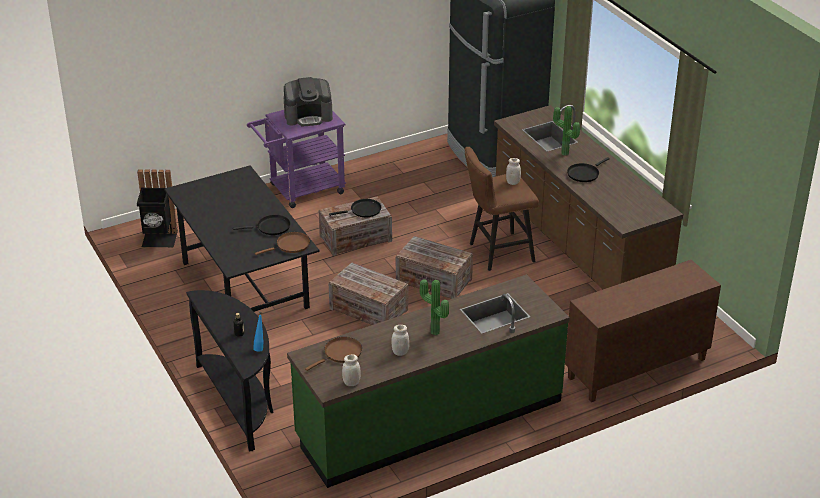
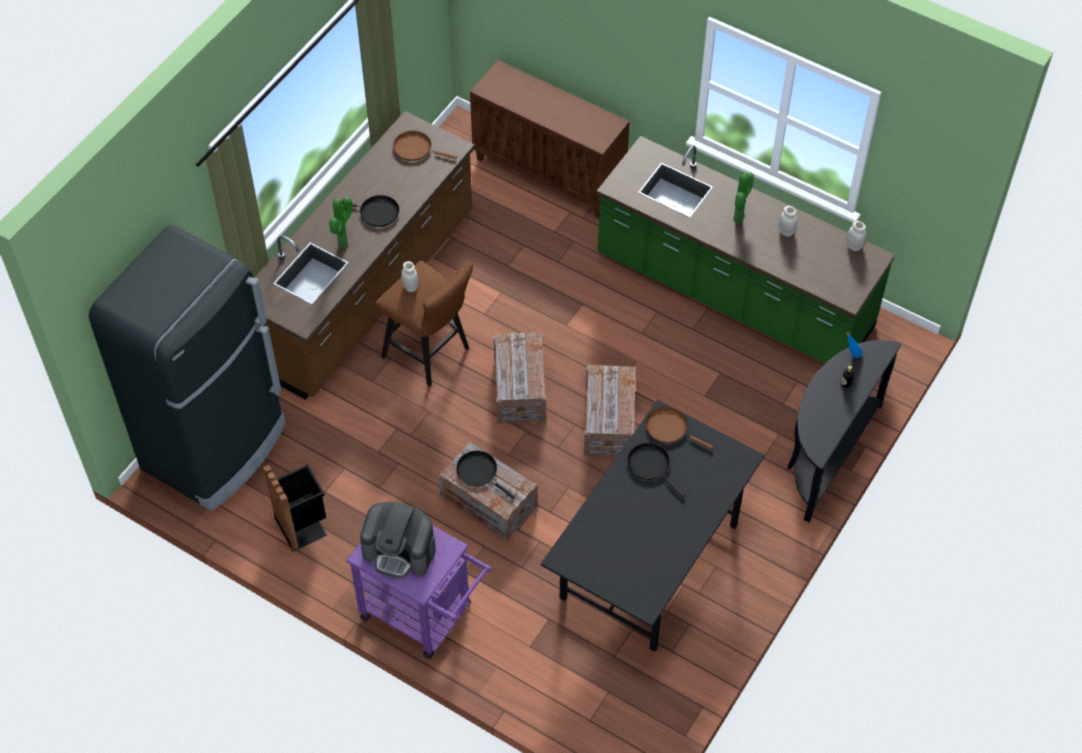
camera: 120 degrees left, 20 degrees up
(159, 240) = (628, 709): black trash can -> black trash can (303, 525)
(308, 116) = (400, 551): coffee machine -> coffee machine turned 150 degrees clockwise
(341, 353) = (823, 273): brown frying pan -> brown frying pan (415, 148)

